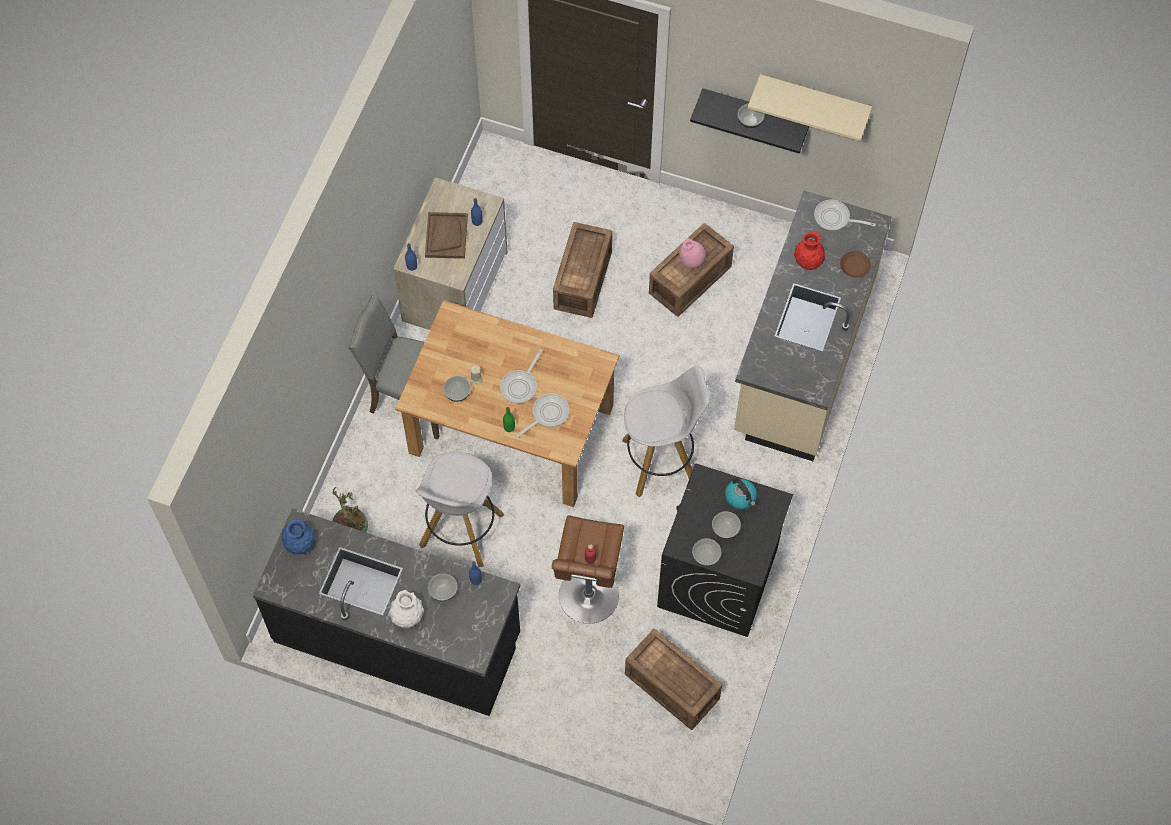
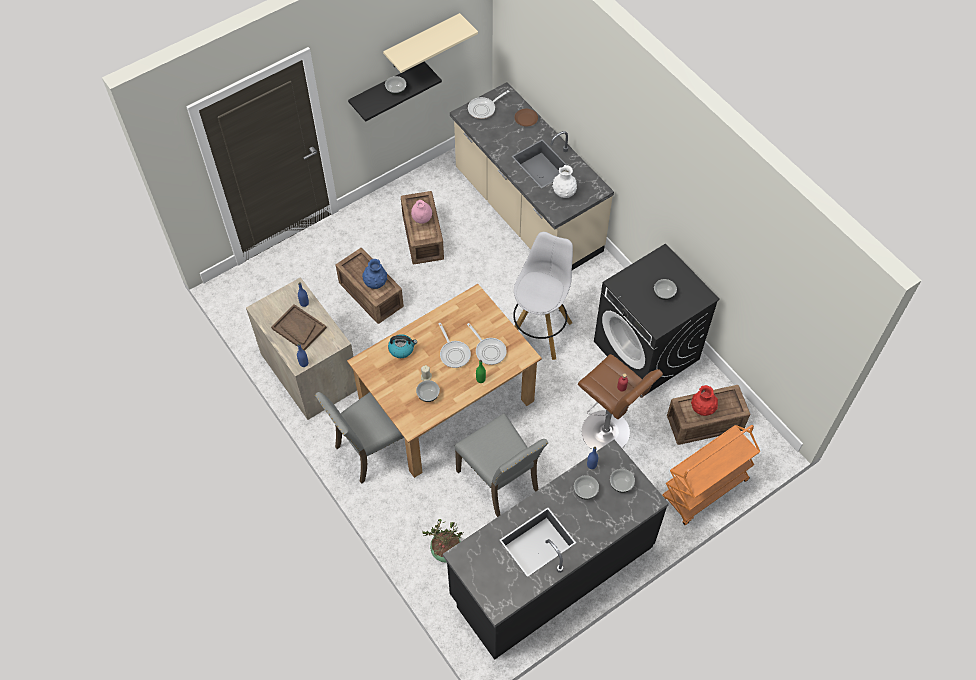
camera: 55 degrees left, 5 degrees down
(300, 544) = (476, 566): blue vase -> blue vase (375, 283)
(407, 616) = (589, 526): white vase -> white vase (564, 193)
(461, 531) = (500, 480): white stool -> grey chair
(547, 414) = (489, 350): frying pan -> frying pan turned 150 degrees clockwise
(590, 730) = (704, 490): none -> orange cart
(705, 556) = (675, 316): bowl -> bowl (621, 484)
(741, 497) = (647, 272): kettle -> kettle (402, 349)
(808, 262) = (502, 140): red vase -> red vase (702, 409)

